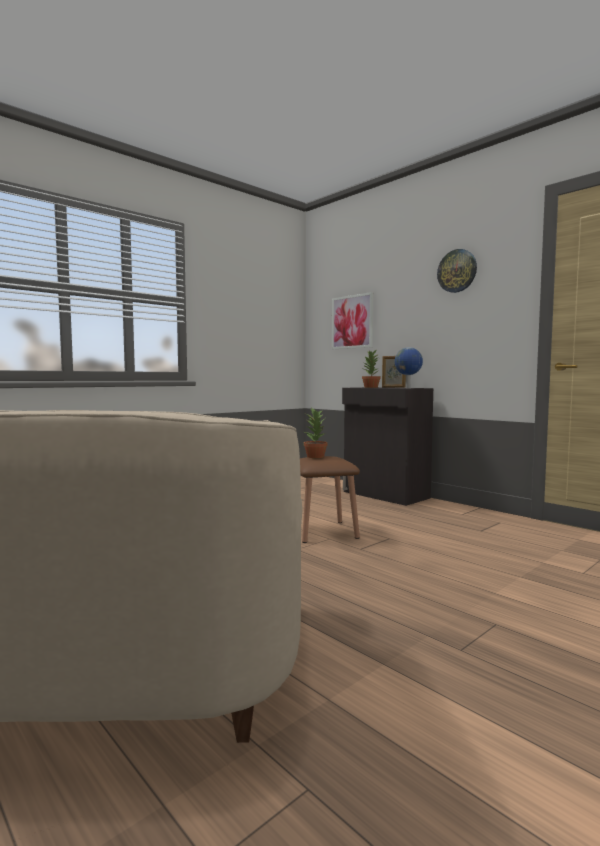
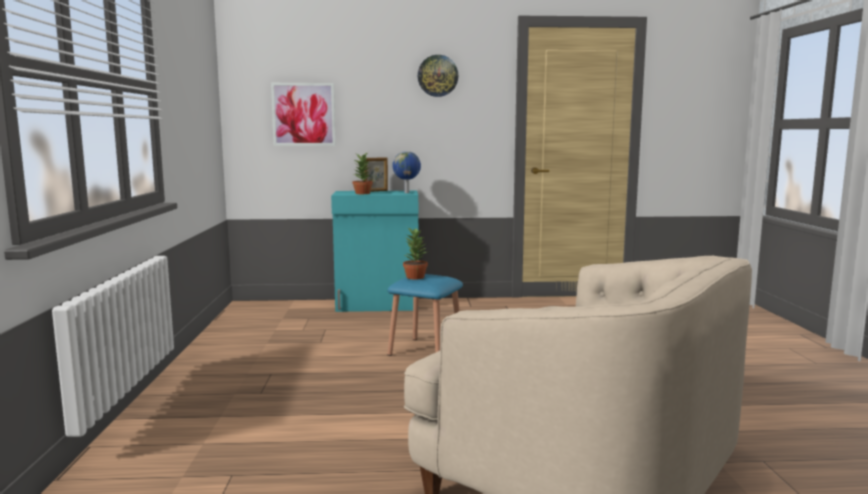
camera: 50 degrees left, 5 degrees up
(323, 531) = (426, 350): brown stool -> blue stool
(385, 495) = (378, 305): black cabinet -> turquoise cabinet

